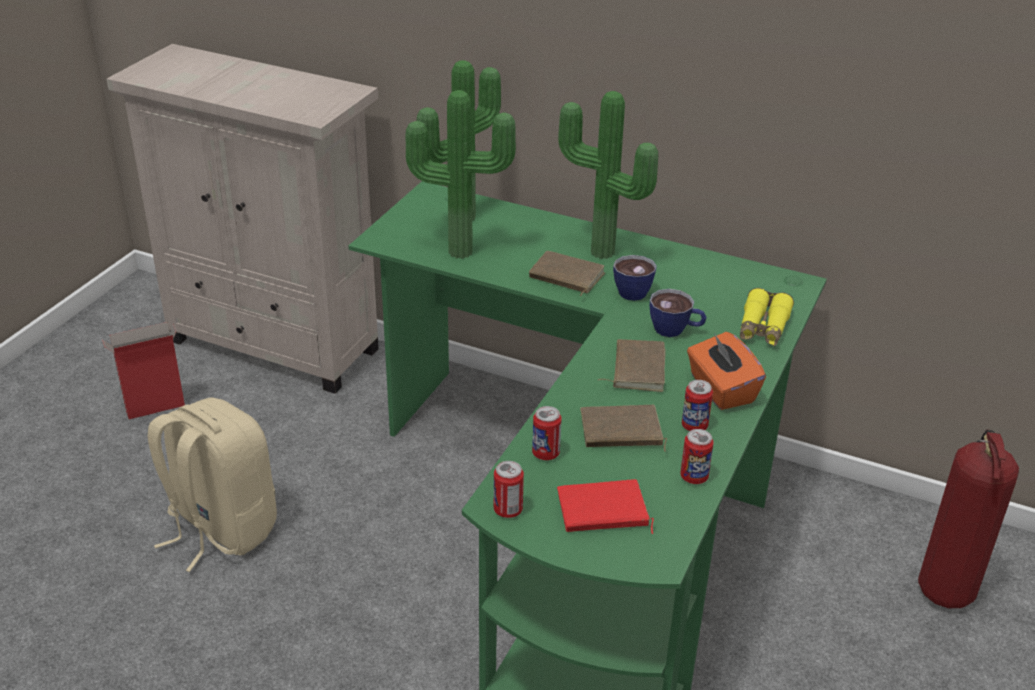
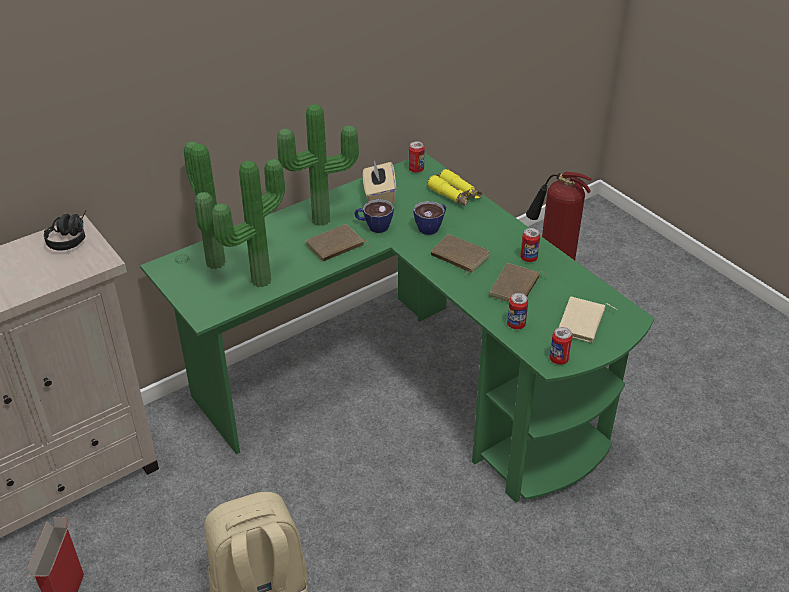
camera: 60 degrees left, 5 degrees up
(337, 92) = (70, 236): none -> black headphones
(602, 513) = (583, 323): red book -> beige book
(691, 275) = (379, 197): none -> beige tissue box
(694, 477) = (572, 277): can -> can (416, 169)
(721, 390) = (502, 235): orange tissue box -> none

